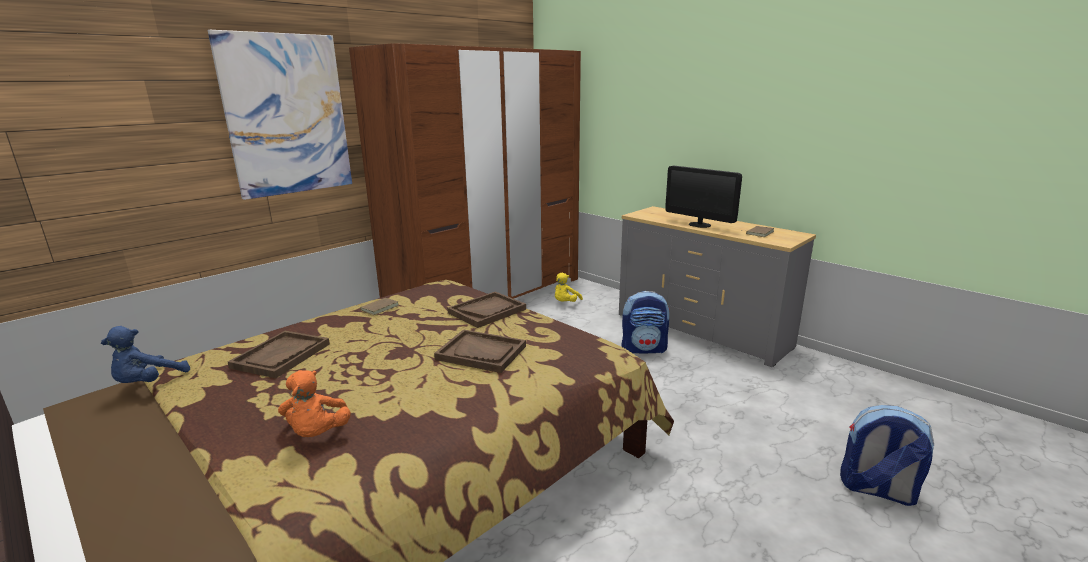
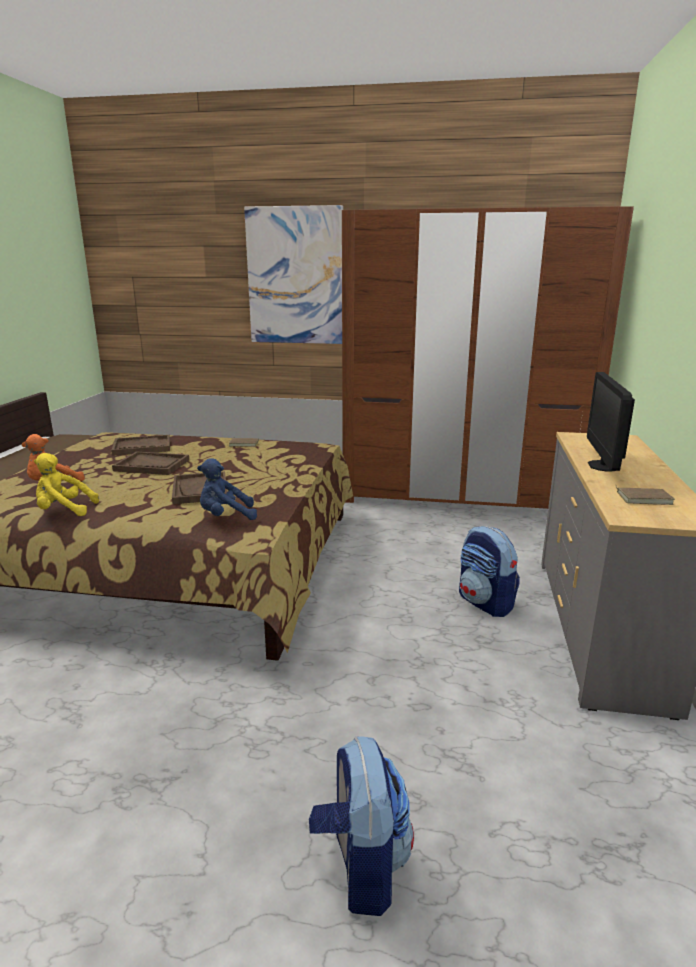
camera: 55 degrees right, 0 degrees up
(148, 383) = (88, 437): blue plush toy -> blue plush toy (226, 516)
(487, 311) = (281, 471): brown tray -> brown tray (152, 465)
(565, 303) = (516, 531): yellow plush toy -> yellow plush toy (64, 510)

